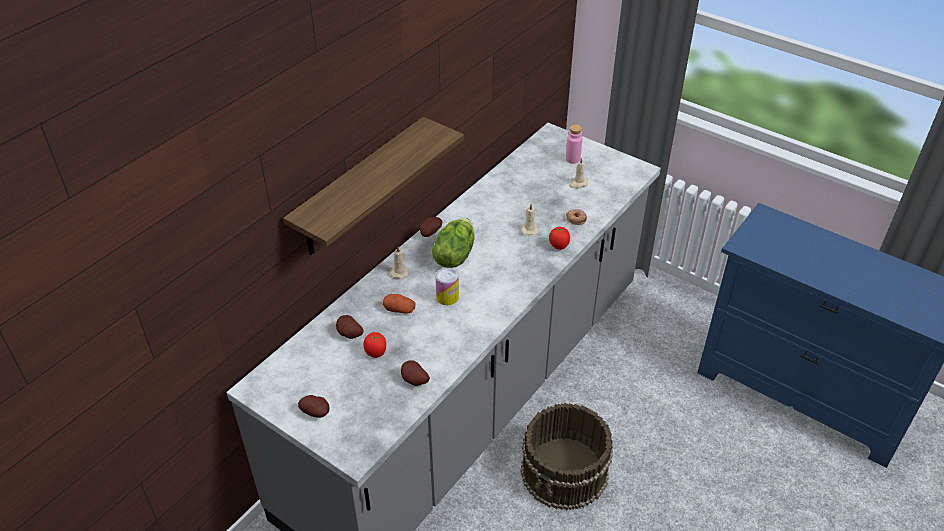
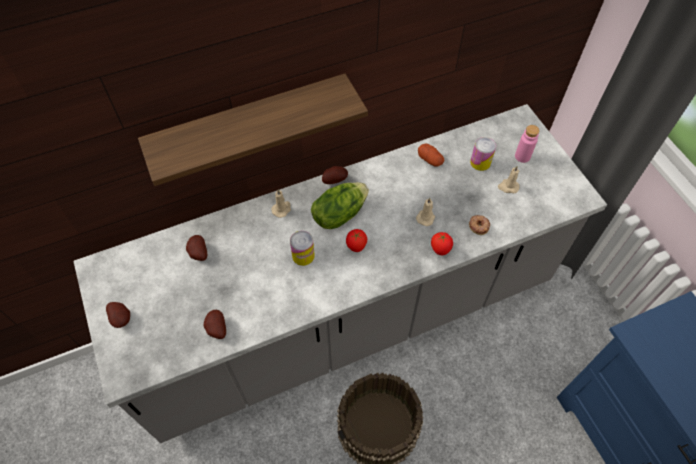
camera: 30 degrees right, 15 degrees up
(376, 354) = (205, 284): tomato -> tomato (356, 247)
(399, 309) = (255, 248): potato -> potato (430, 159)
(543, 175) = (480, 162): none -> can

